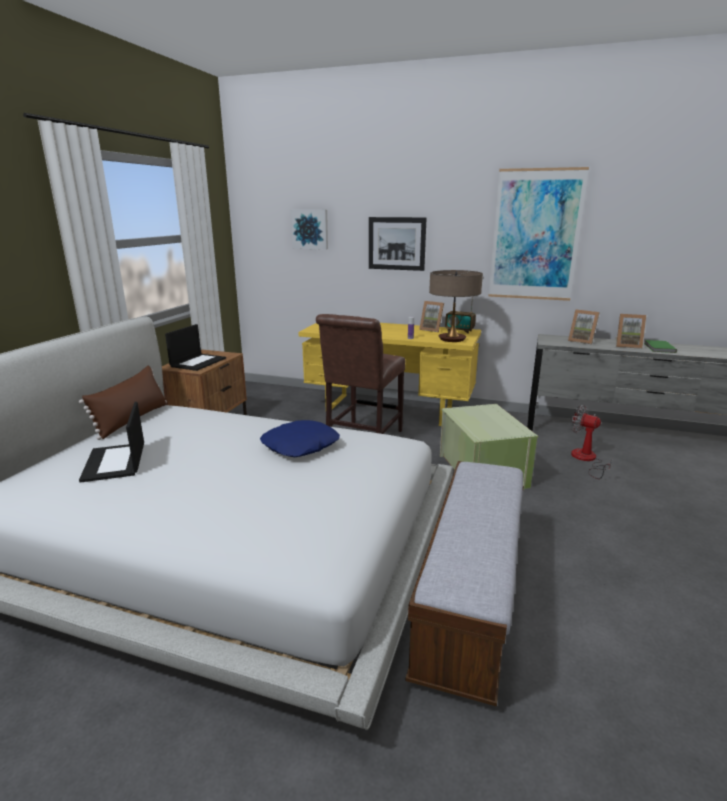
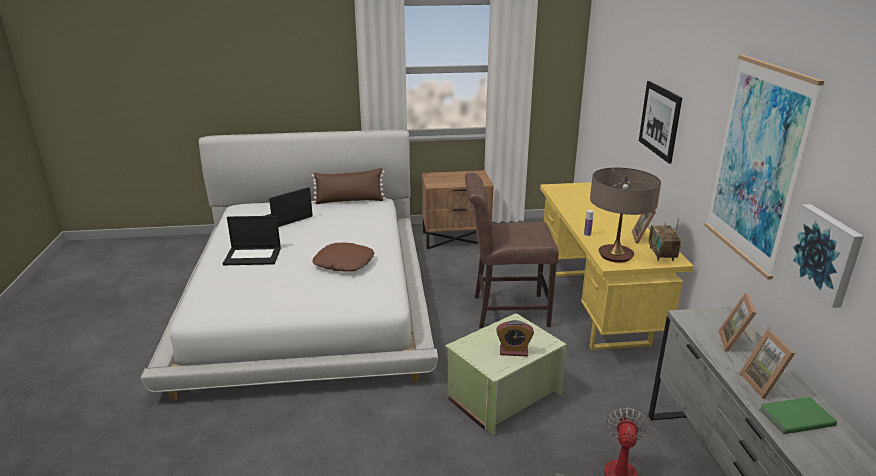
camera: 65 degrees right, 5 degrees up
(198, 362) = (451, 179): laptop -> laptop (253, 256)
(301, 446) = (344, 263): blue pillow -> brown pillow
(310, 229) = (617, 79): picture -> picture (825, 254)
(469, 598) = (292, 421): bench -> none
(498, 420) = (513, 351): none -> alarm clock

